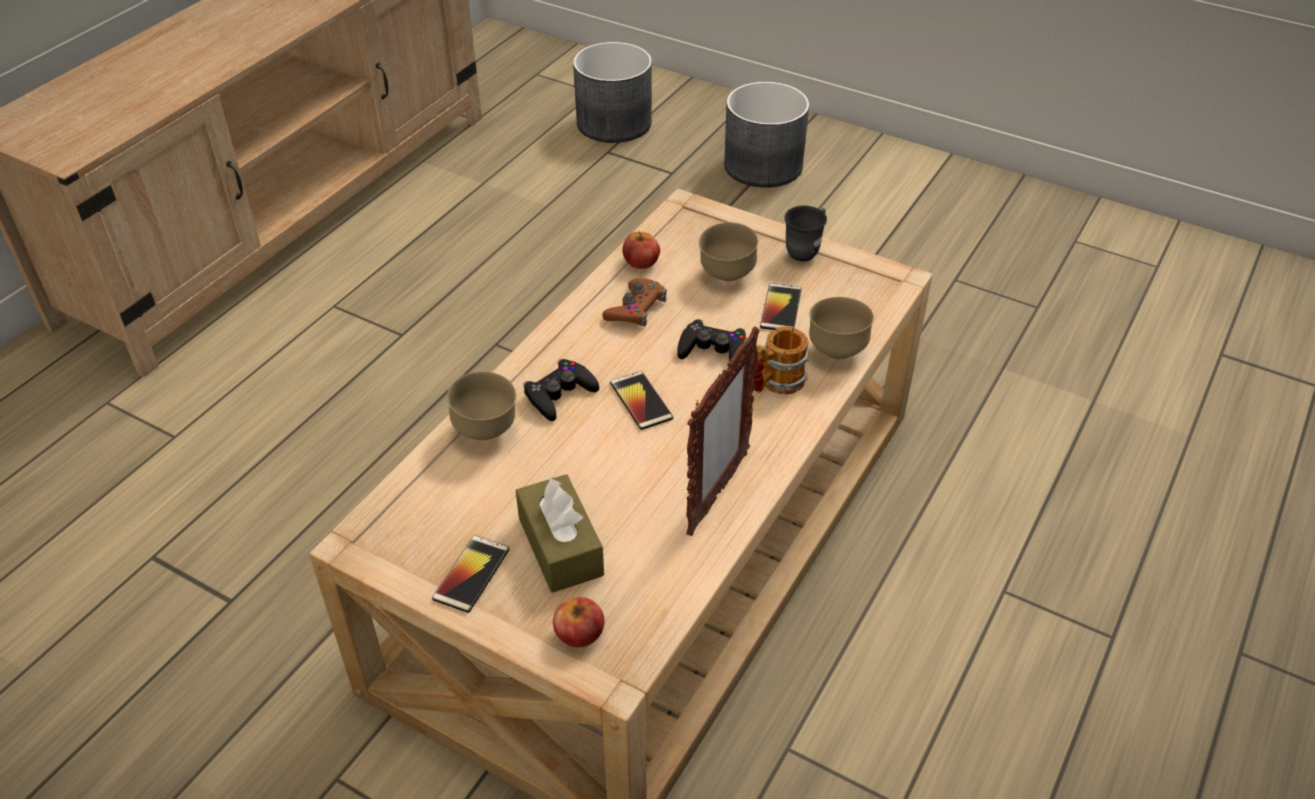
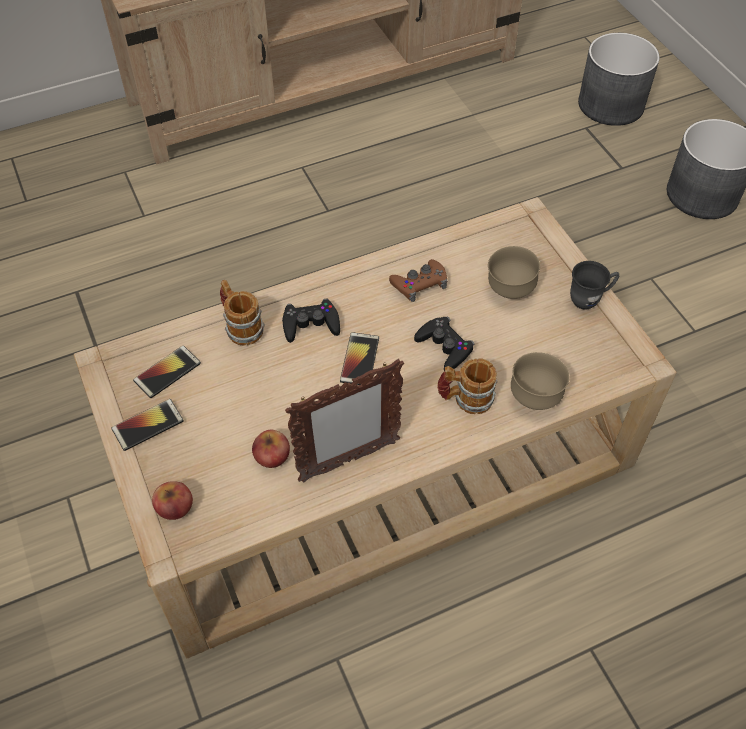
camera: 35 degrees right, 10 degrees up
(486, 431) = (241, 326): brown bowl -> mug
(560, 546) = (216, 438): brown tissue box -> none
(641, 261) = (455, 246): apple -> apple (272, 455)
(781, 308) = (526, 339): phone -> phone (167, 372)

